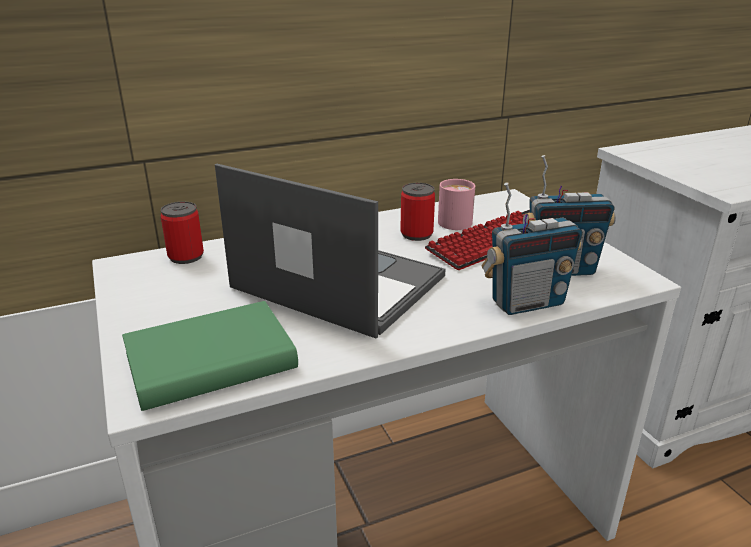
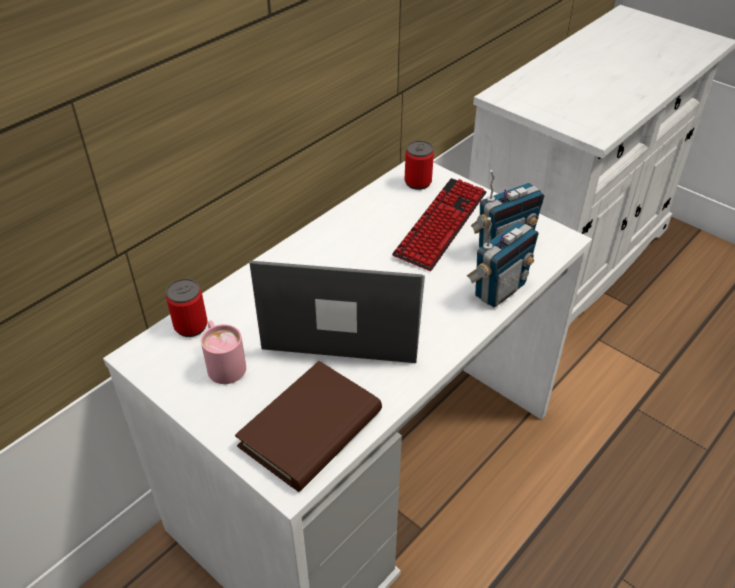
camera: 25 degrees left, 15 degrees up
(211, 362) = (311, 429): green book -> brown book
(416, 234) = (371, 237): can -> can (418, 182)
(453, 219) = (389, 210): pink mug -> pink mug (223, 363)

